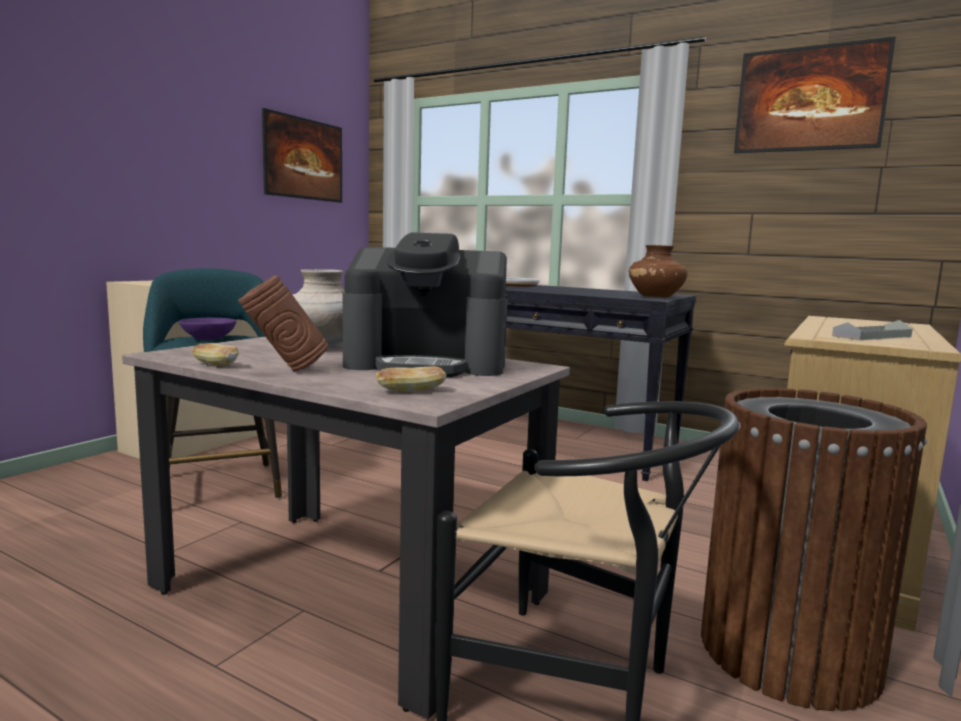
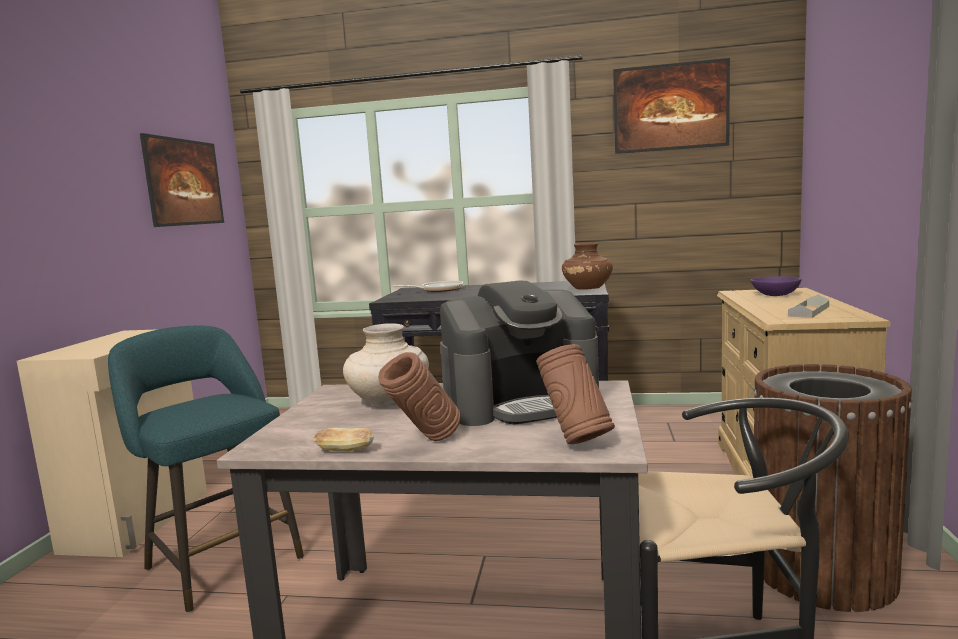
camera: 20 degrees left, 0 degrees up
(208, 339) = (197, 408): purple bowl -> purple bowl (775, 295)
(411, 391) = (576, 440): bread -> brown vase

